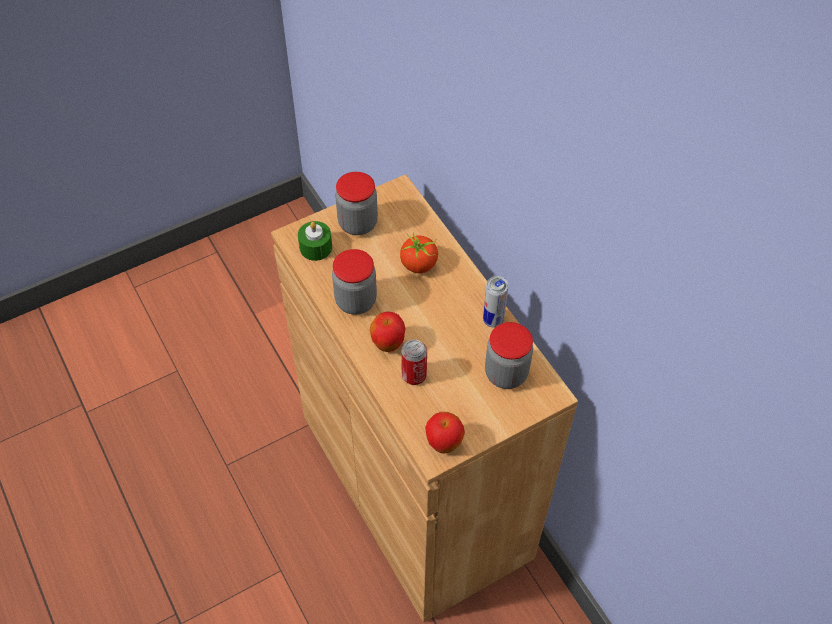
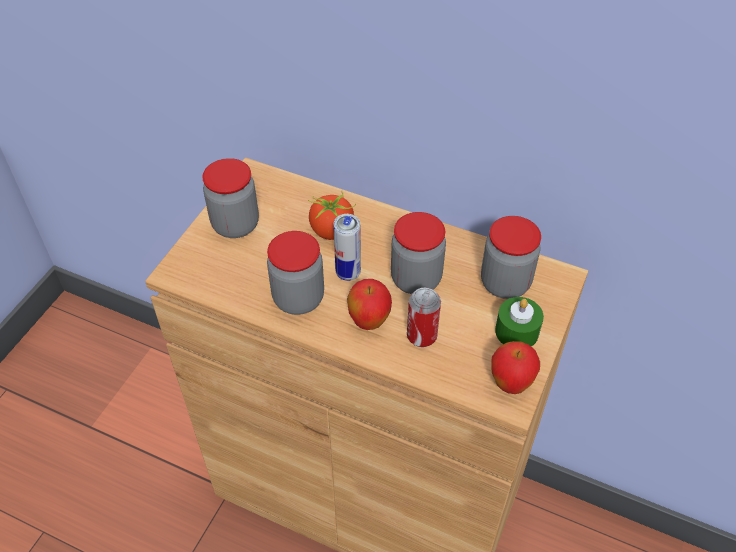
camera: 35 degrees left, 5 degrees down
(316, 247) = (210, 270): green candle -> green candle (517, 331)
(445, 333) = (416, 279): none -> jar
(493, 320) = (448, 242): can -> can (348, 273)

